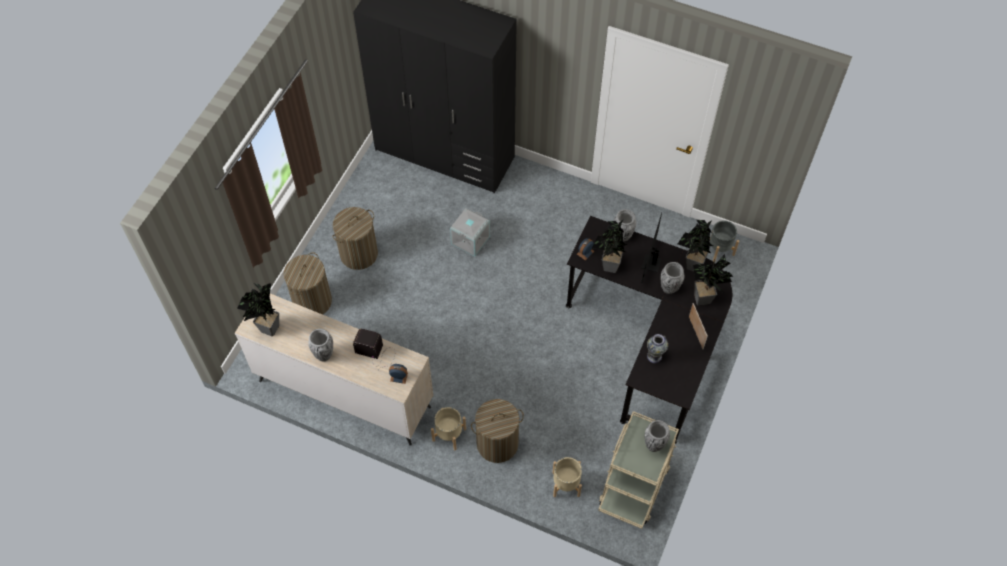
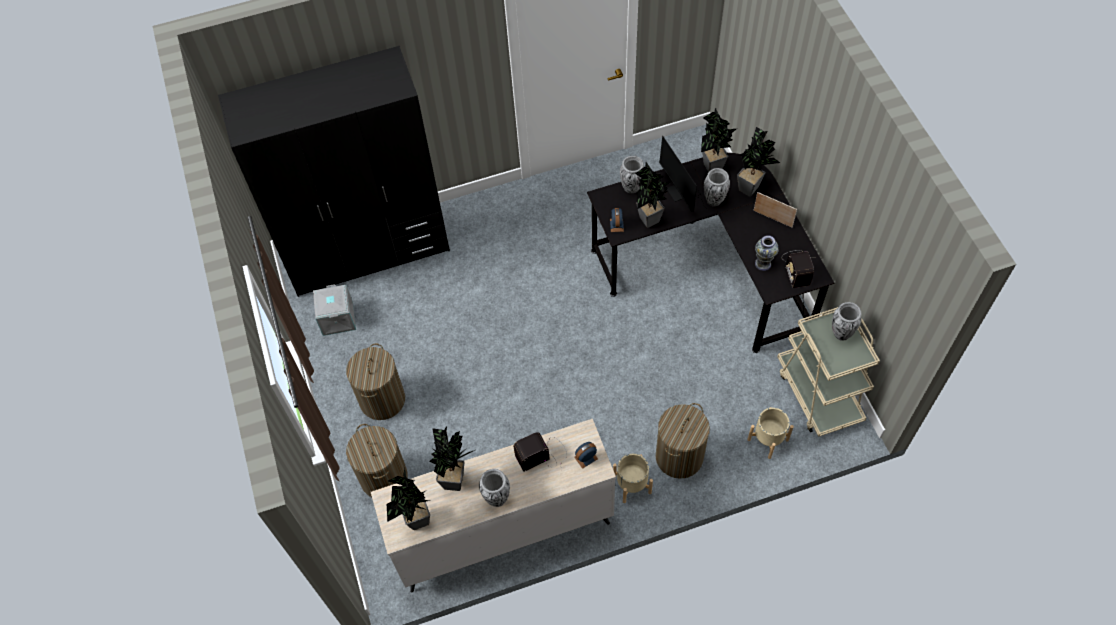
camera: 40 degrees left, 0 degrees up
(314, 323) = (456, 478): none -> potted plant
(470, 239) = (470, 306): grey storage box -> grey storage box (337, 318)
(675, 378) = (797, 267): none -> radio
(719, 249) = (681, 154): grey planter -> none

